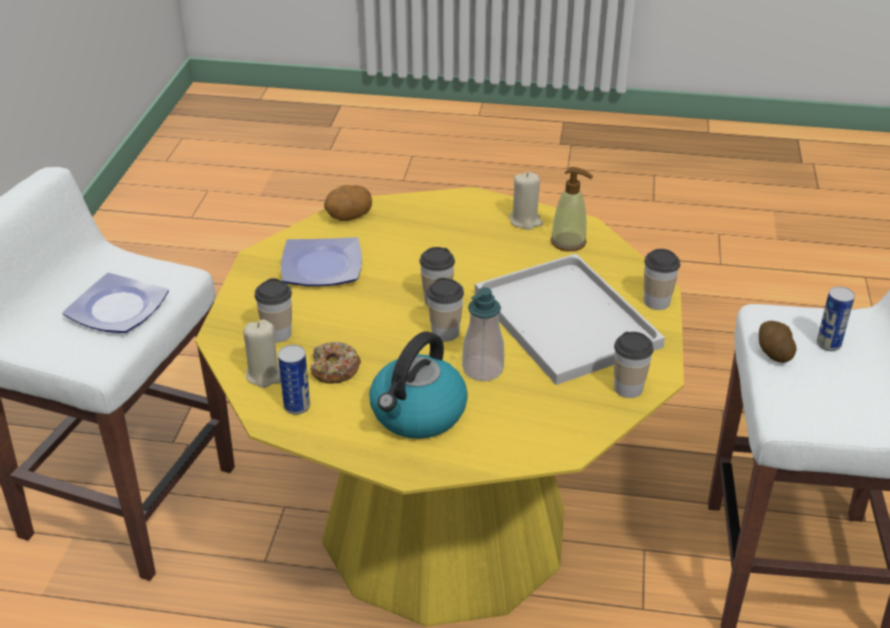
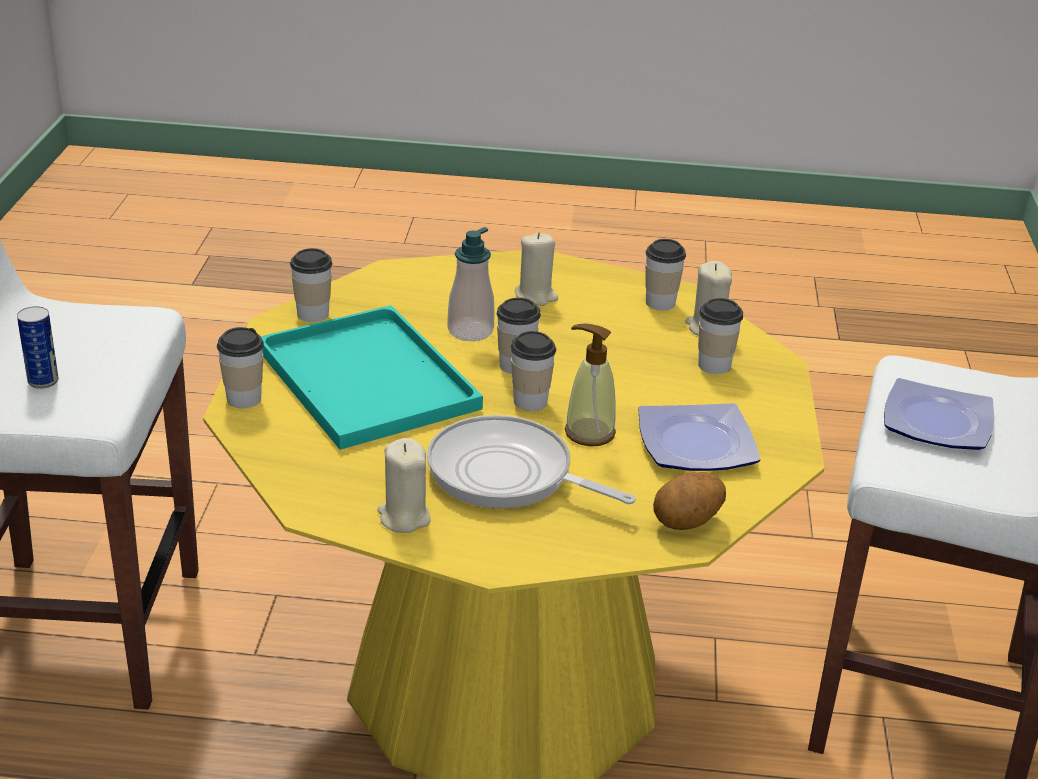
camera: 175 degrees right, 5 degrees down
(297, 406) = (660, 303): can -> cup
(334, 370) = (633, 332): donut -> none
(417, 414) = (536, 296): kettle -> beige candle
(459, 246) = (507, 475): none -> frying pan
(562, 318) = (371, 380): white tray -> turquoise tray
(568, 242) = (342, 481): soap dispenser -> soap dispenser (589, 433)
(773, 352) = (118, 373): potato -> none

